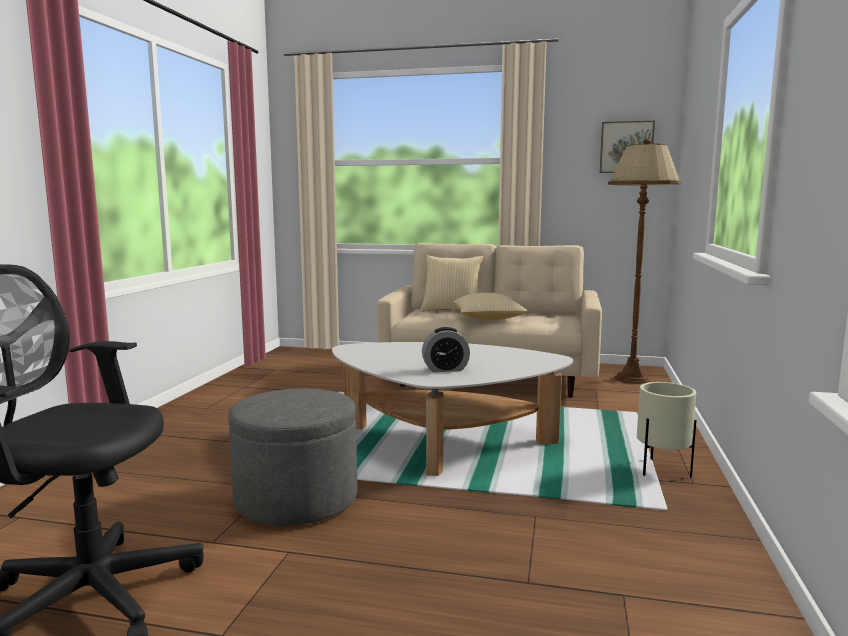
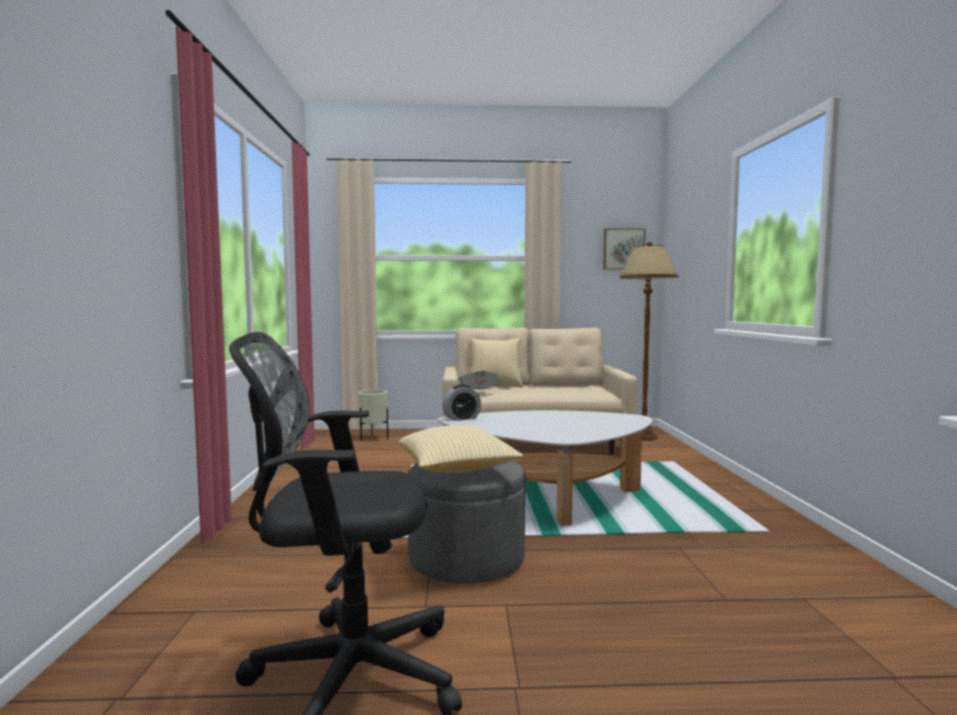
camera: 15 degrees left, 5 degrees down
(421, 318) = (479, 392): none -> newspaper
(445, 369) = (563, 430): alarm clock -> alarm clock (461, 418)
(488, 320) = (537, 392): pillow -> pillow (457, 469)
(662, 471) = (736, 503): beige planter -> beige planter (373, 438)

